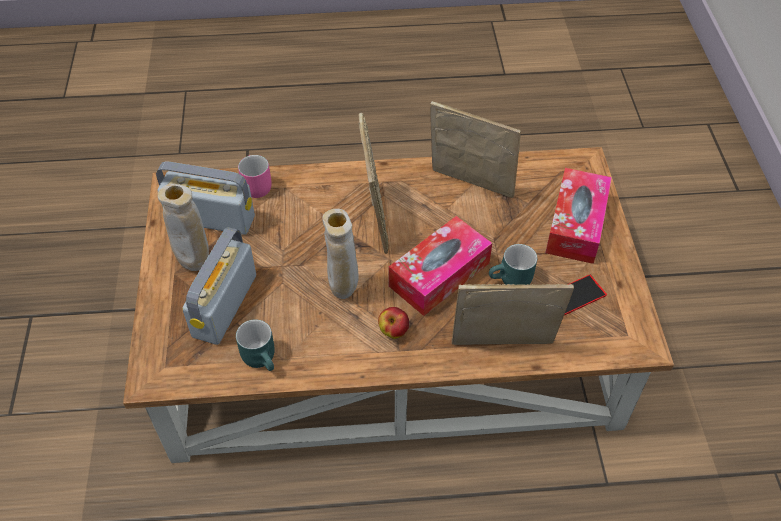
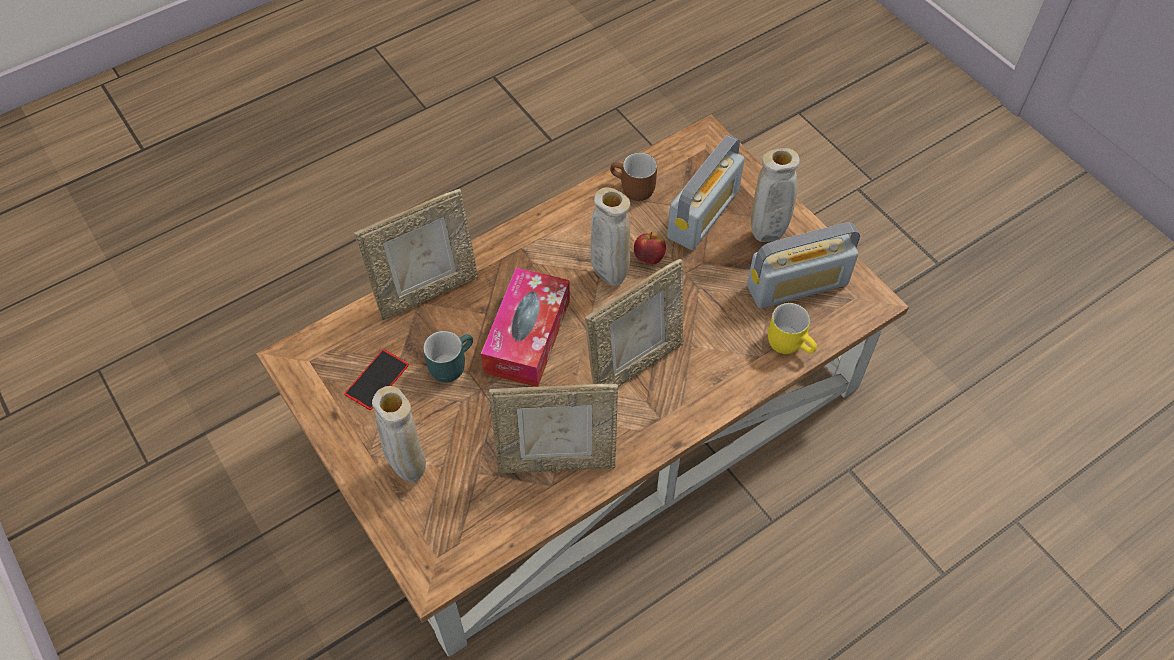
camera: 150 degrees right, 5 degrees up
(225, 306) = (703, 214): radio -> radio turned 45 degrees clockwise
(254, 185) = (791, 343): pink mug -> yellow mug
(263, 358) = (632, 190): turquoise mug -> brown mug
(374, 219) = (634, 365): picture frame -> picture frame turned 90 degrees counterclockwise
(393, 331) = (536, 262): apple -> apple (649, 257)
(576, 224) = (408, 469): tissue box -> beige vase

